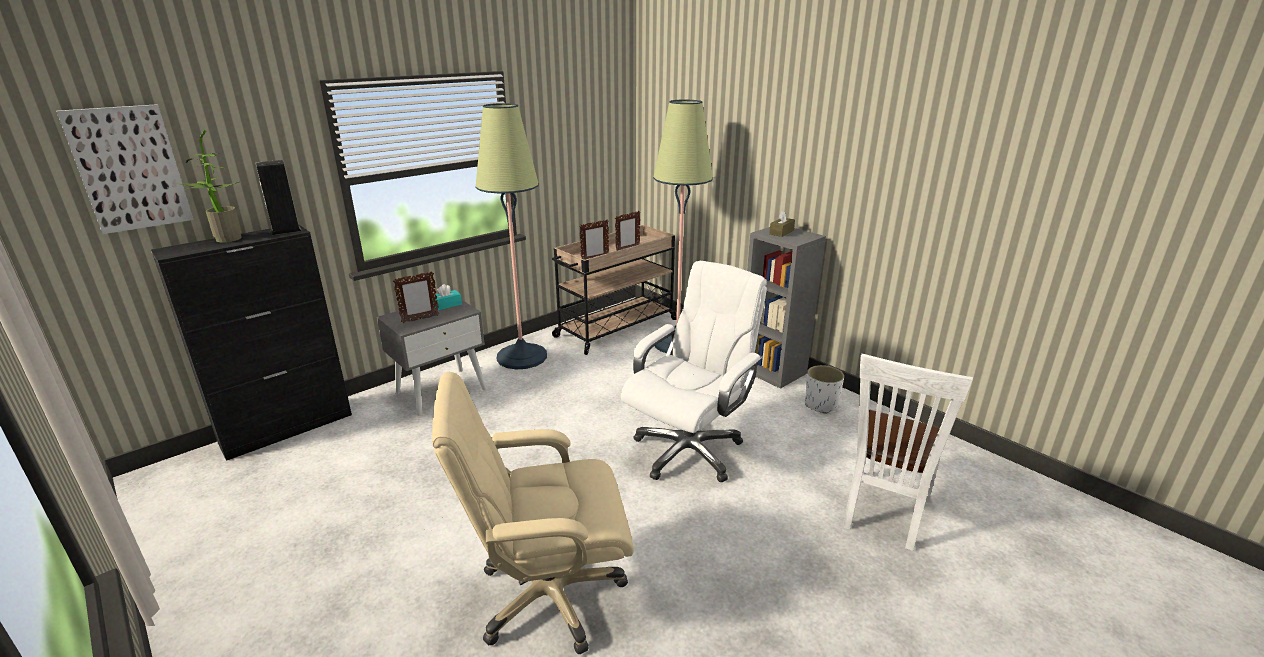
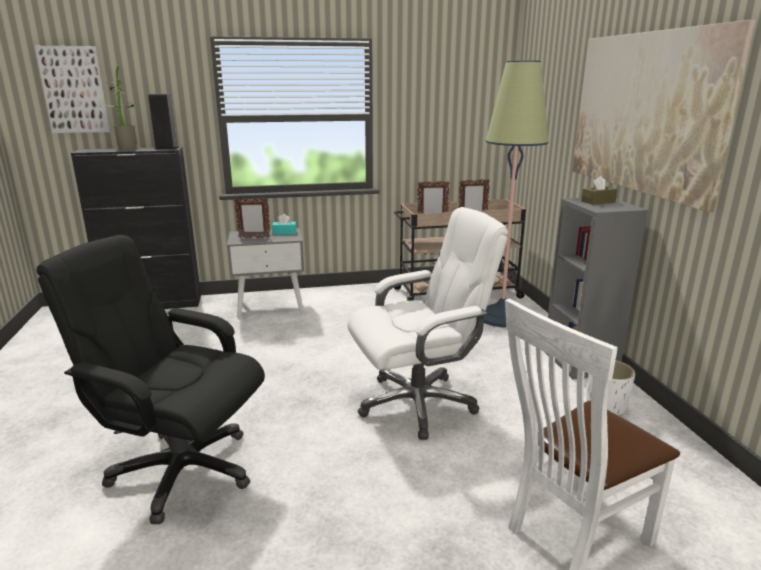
camera: 30 degrees right, 5 degrees down
(522, 357) = (354, 297): floor lamp -> none
(548, 595) = (181, 470): beige office chair -> black office chair
(812, 153) = (645, 113): none -> picture

